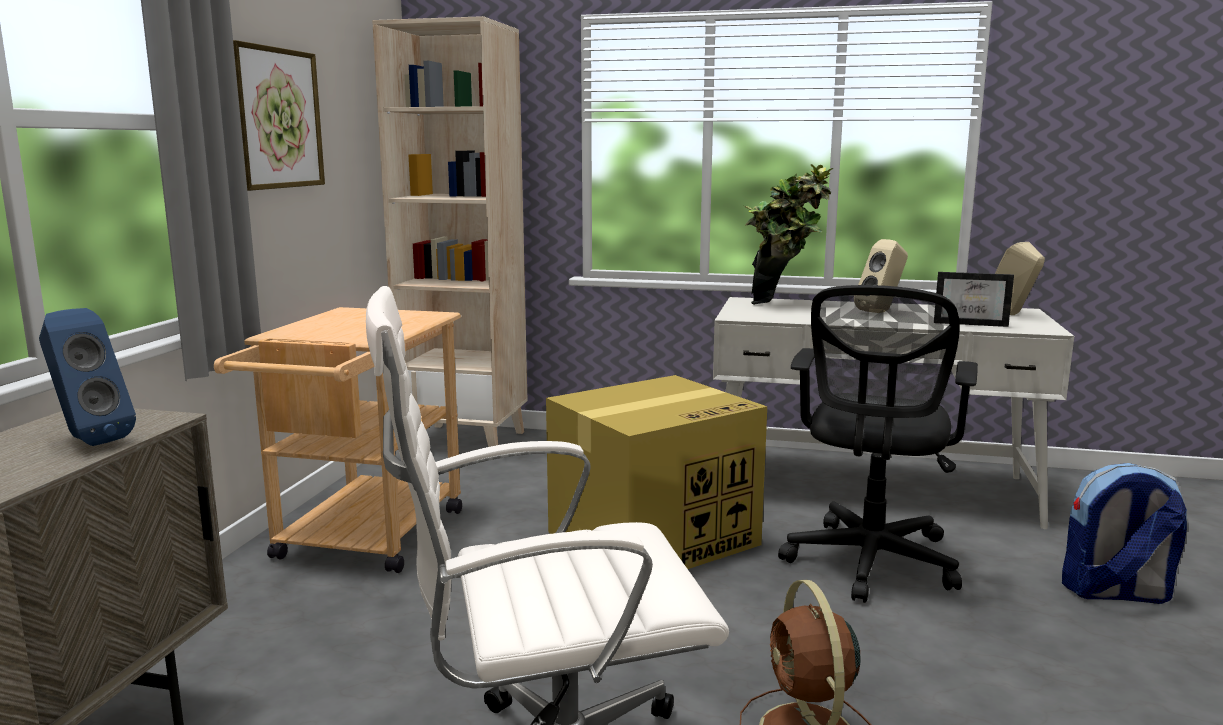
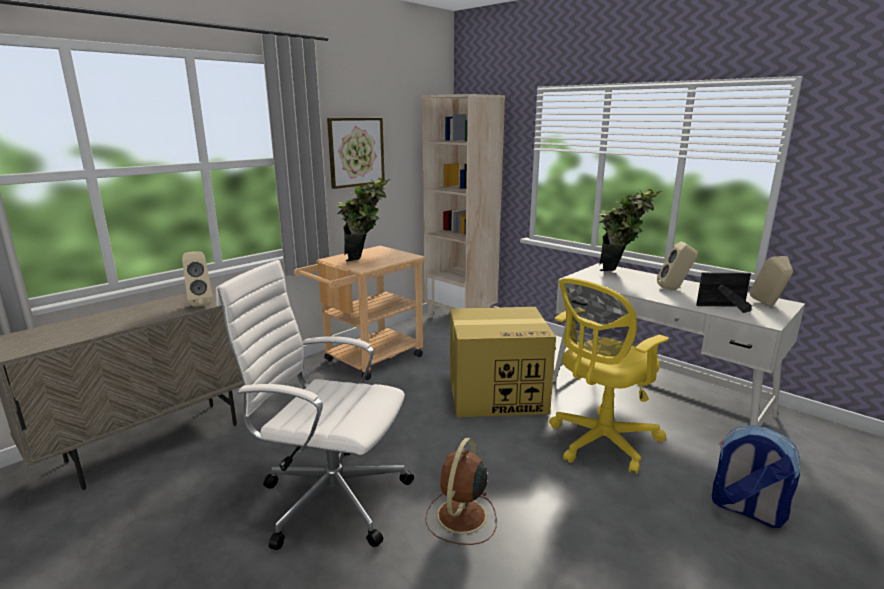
camera: 30 degrees right, 5 degrees up
(88, 441) = (200, 303): blue speaker -> beige speaker
(362, 330) = (366, 261): none -> potted plant
(869, 564) = (600, 442): black office chair -> yellow office chair
(971, 323) = (721, 307): picture frame -> picture frame turned 135 degrees clockwise

